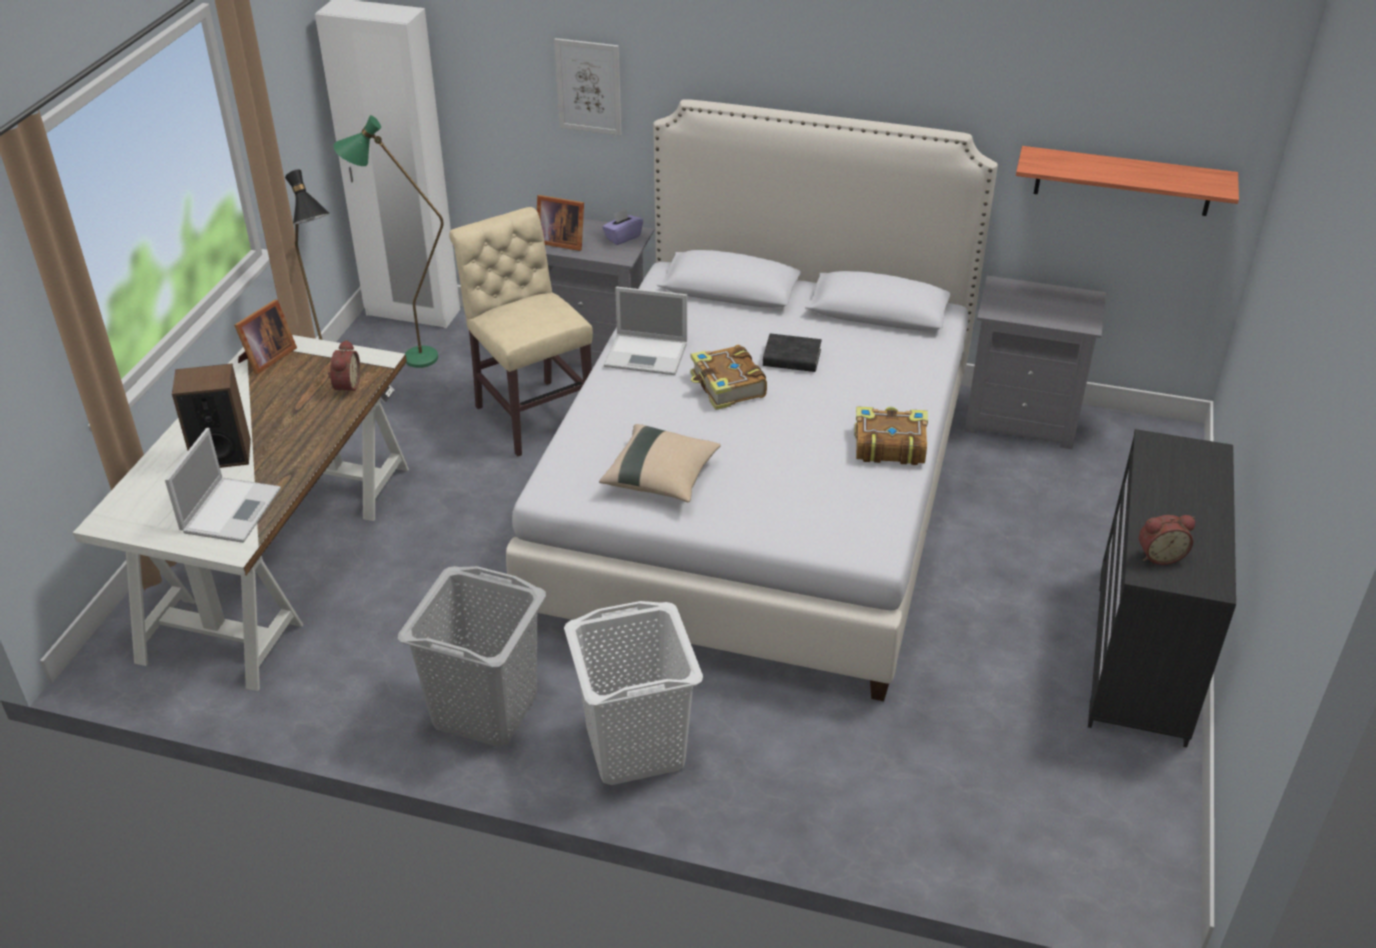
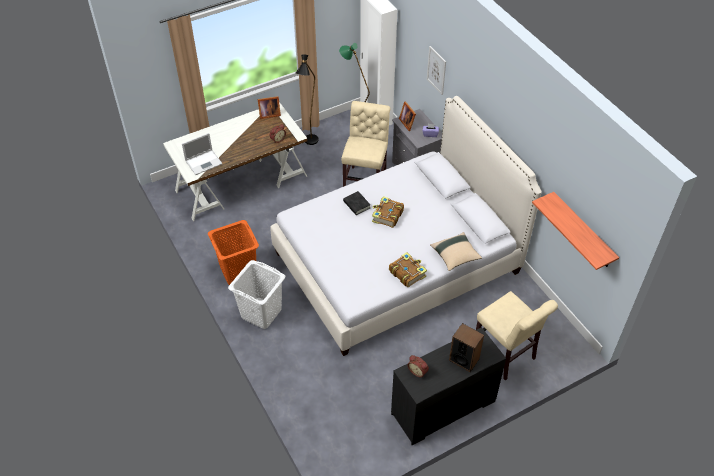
camera: 45 degrees right, 10 degrees up
(222, 454) = (221, 141): speaker -> speaker (464, 359)
(484, 710) = (238, 271): grey laundry basket -> orange laundry basket
(647, 355) = (379, 186): laptop -> none
(661, 478) = (325, 233): beige pillow -> beige pillow (455, 256)
(791, 358) = (422, 219): black book -> black book (356, 205)
(1022, 419) = (528, 300): grey nightstand -> none
(1107, 512) = (506, 356): none -> beige chair

